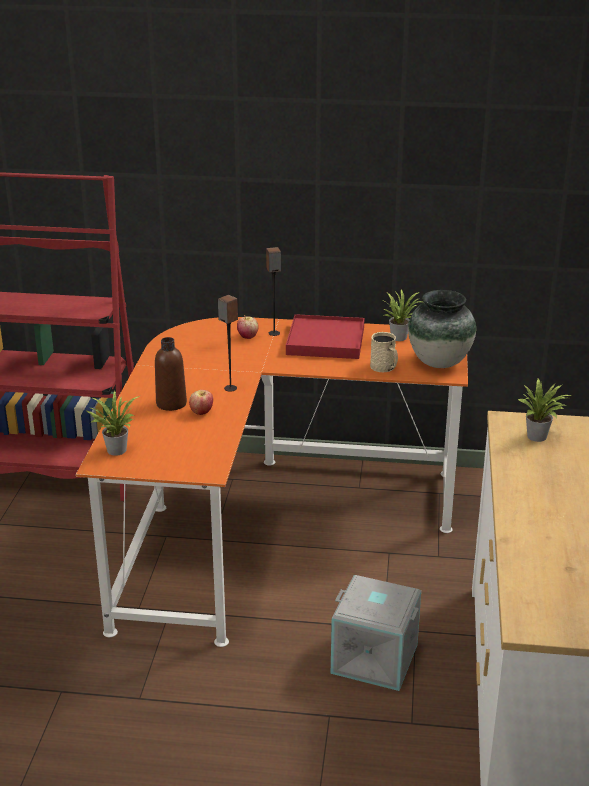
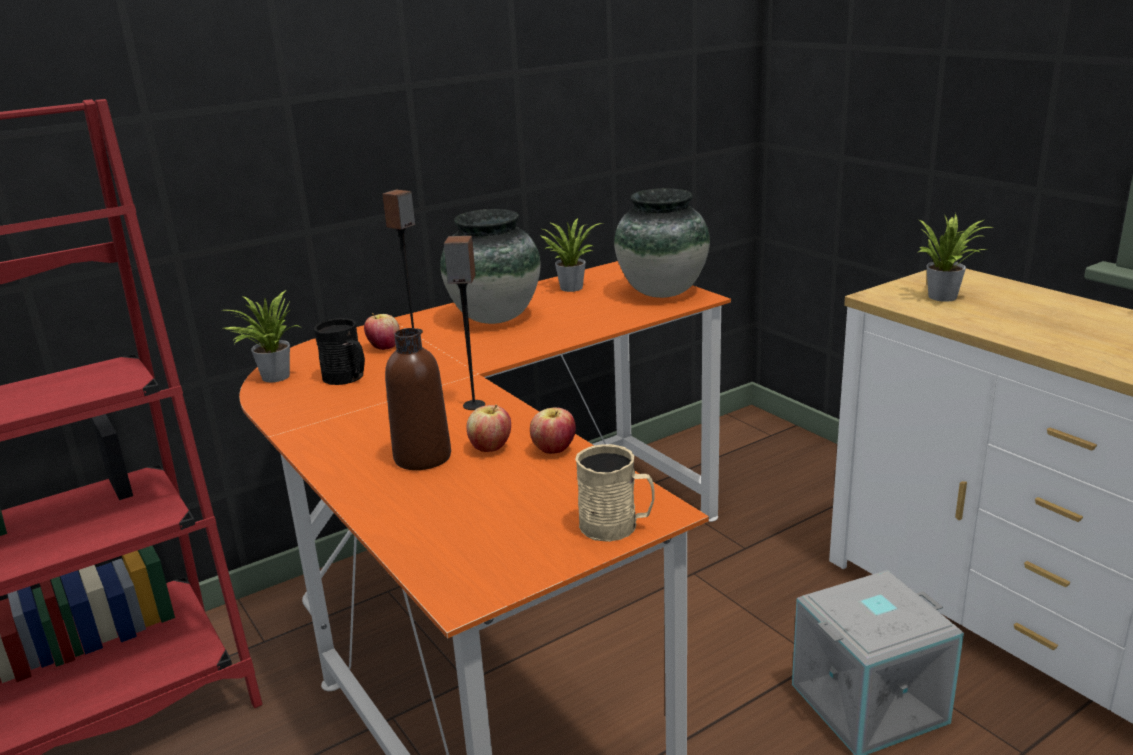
camera: 40 degrees left, 5 degrees down
(115, 449) = (448, 557): potted plant -> potted plant (272, 376)
(206, 348) = (347, 378): none -> black mug
(222, 426) = (554, 450): none -> apple
(326, 341) = (496, 317): red tray -> vase
(384, 368) = (618, 316): beige mug -> beige mug (616, 526)

